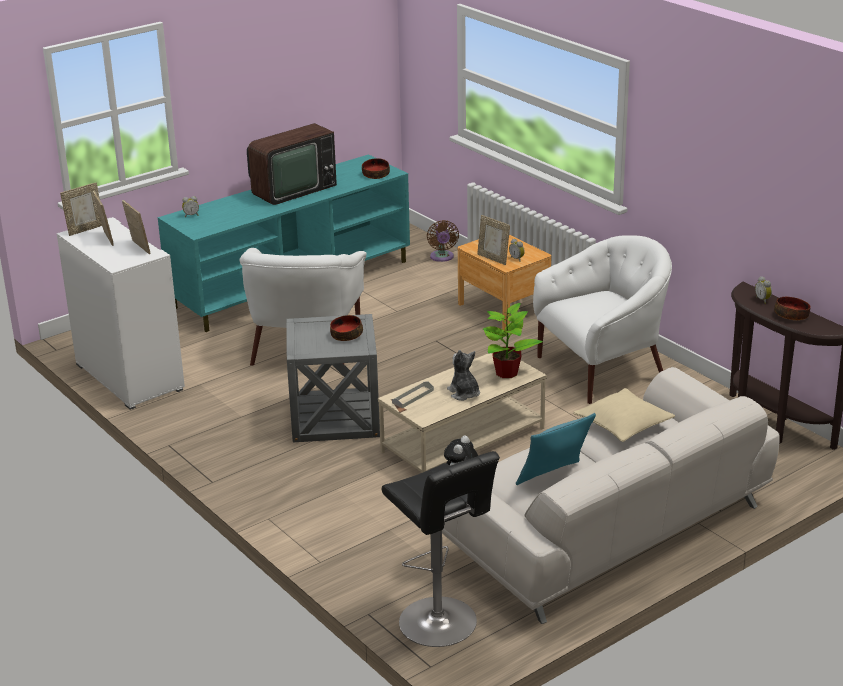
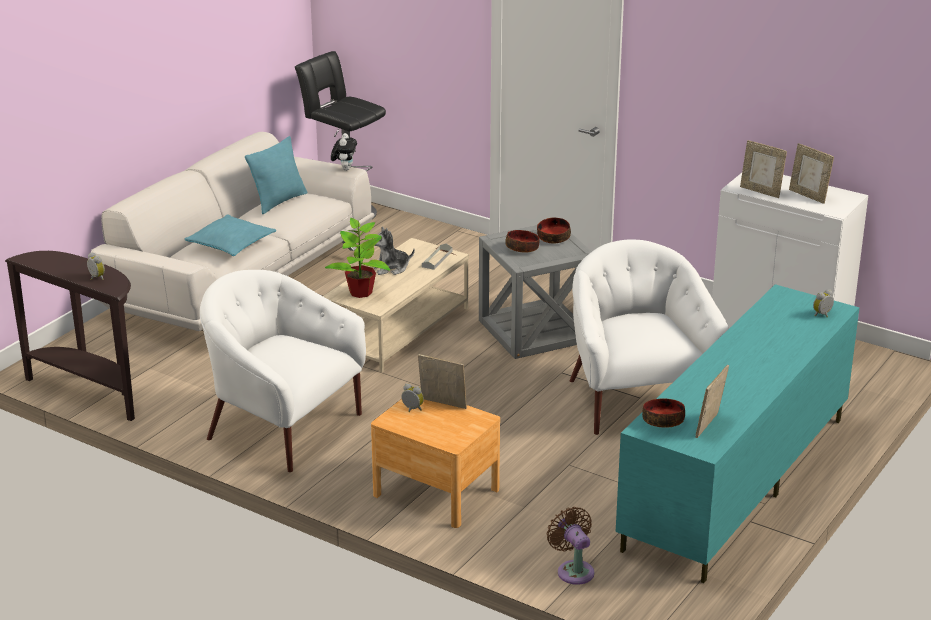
camera: 160 degrees right, 0 degrees up
(85, 229) = (845, 202): picture frame -> picture frame (710, 426)
(290, 189) = (751, 375): television -> none
(464, 393) = (391, 268): plush toy -> plush toy turned 120 degrees clockwise
(602, 369) = (282, 427): white armchair -> white armchair turned 75 degrees clockwise
(623, 424) = (231, 244): beige pillow -> turquoise pillow
(791, 315) = (68, 265): bowl -> bowl (553, 237)

